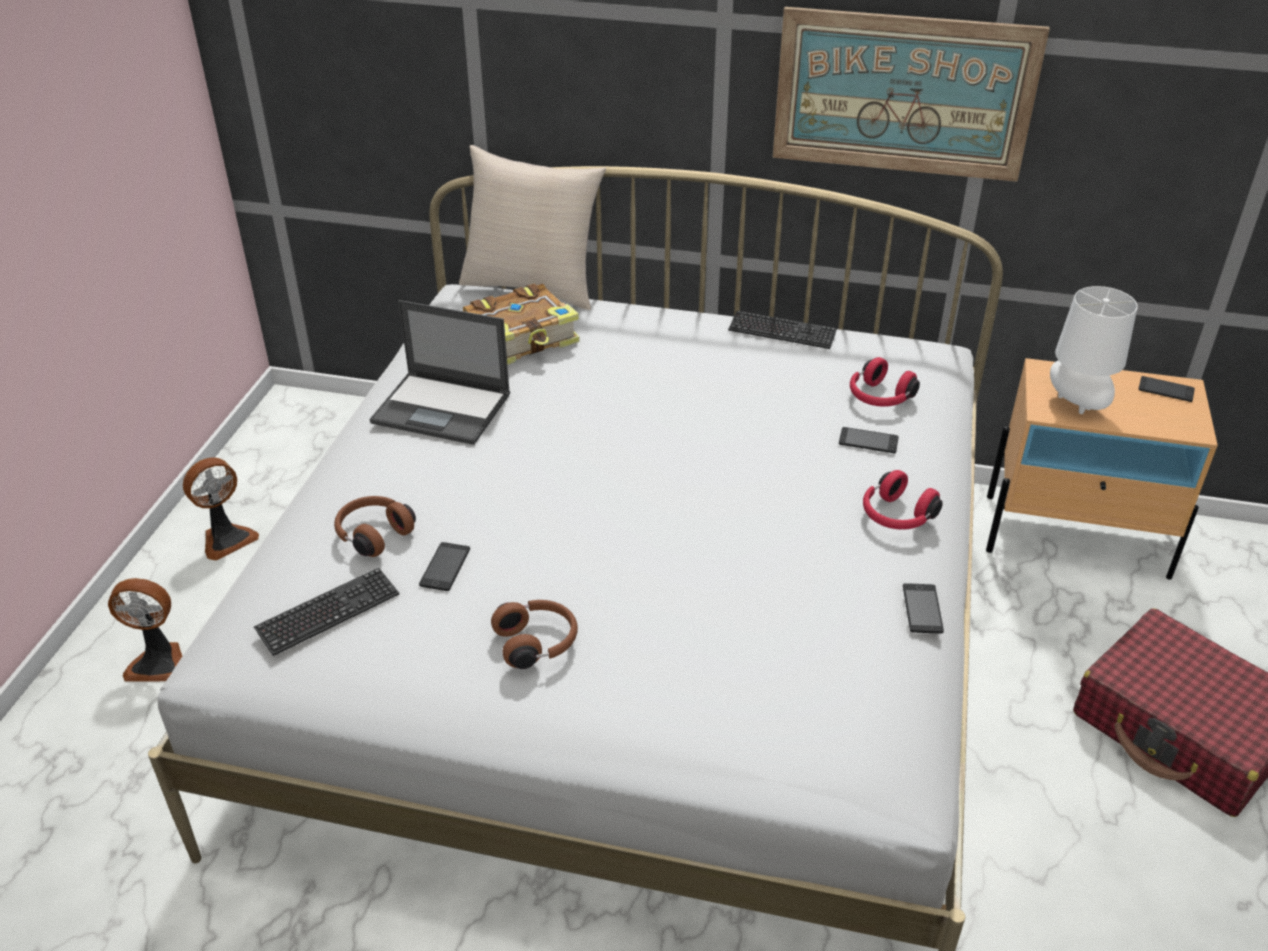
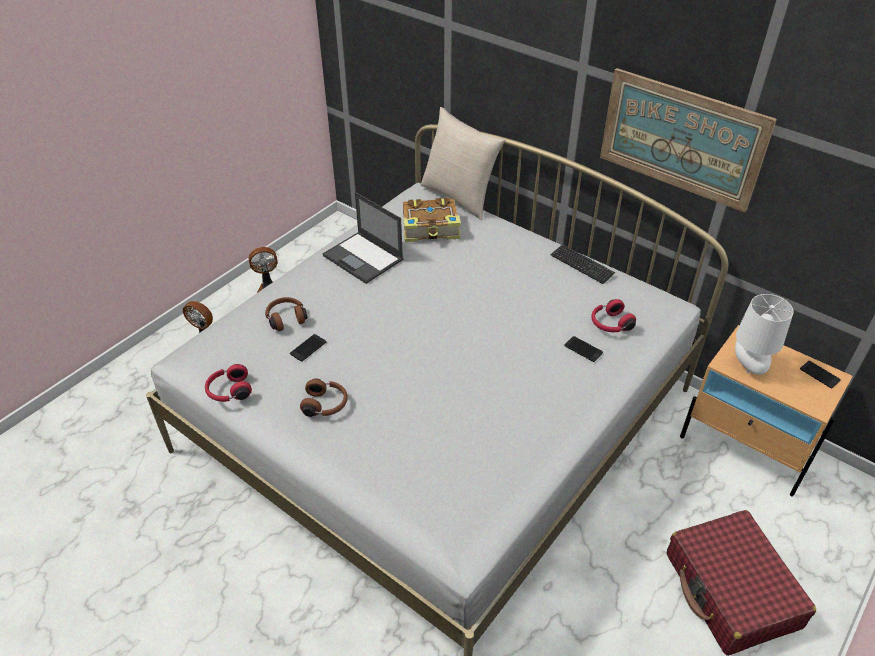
camera: 25 degrees right, 5 degrees up
(328, 613) = (240, 353): keyboard -> none
(896, 516) = (566, 400): red headphones -> red headphones (229, 391)
(922, 609) = (541, 460): phone -> none

